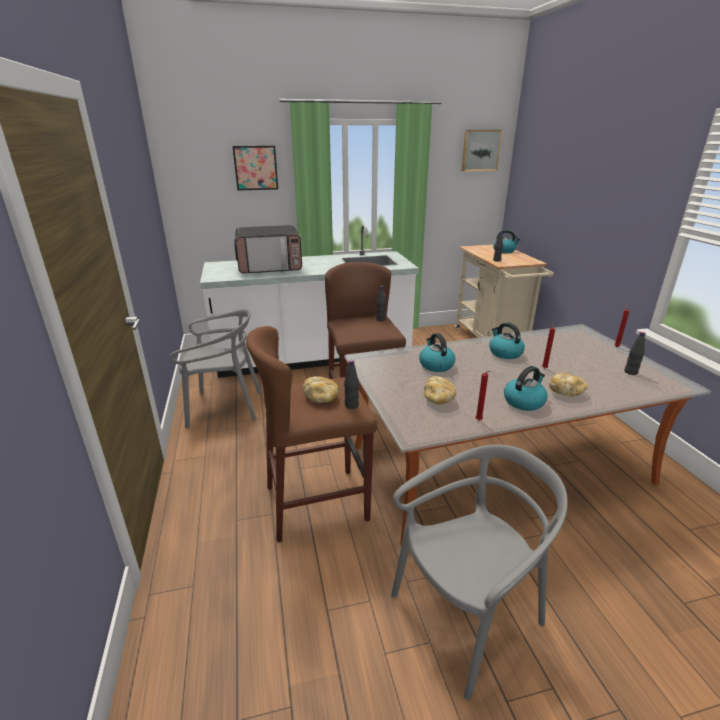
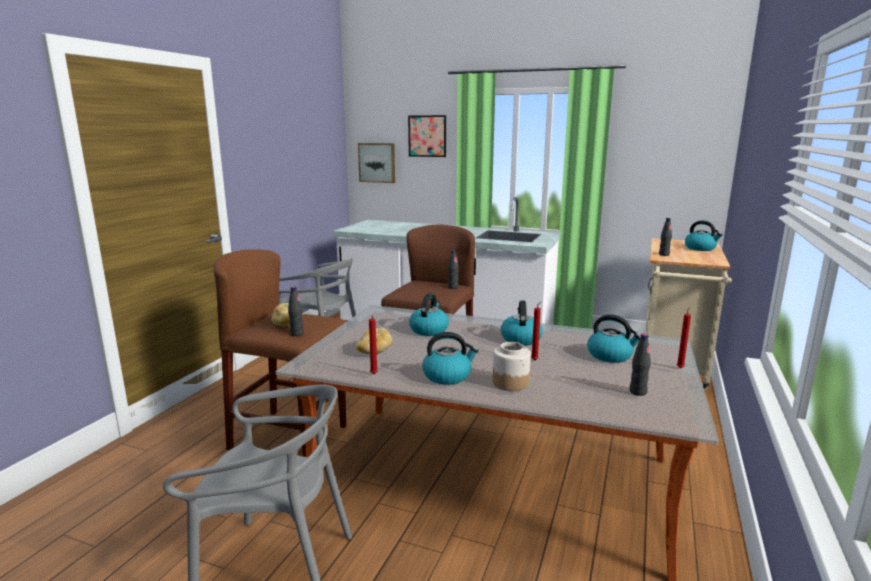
camera: 35 degrees right, 10 degrees down
(270, 267) = (409, 228): microwave -> none
(480, 150) = (688, 121): picture -> picture (377, 162)
(565, 392) = (510, 382): bread -> jar
(572, 349) = (610, 355): none -> kettle

